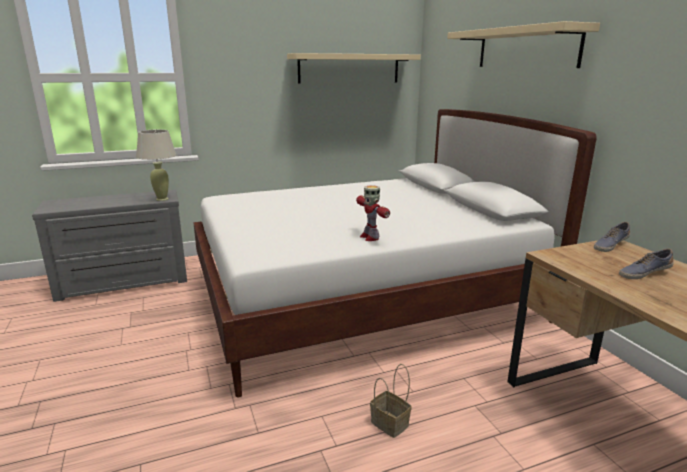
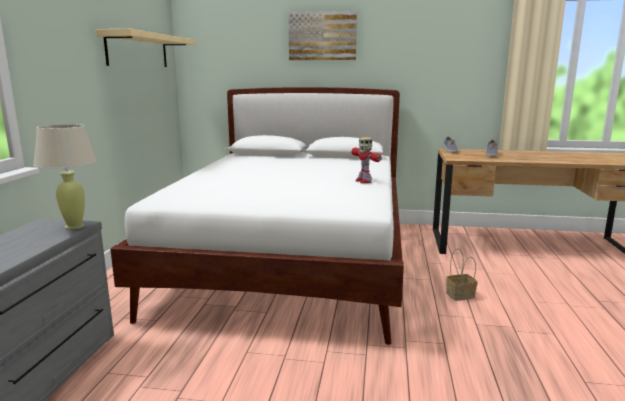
camera: 60 degrees left, 5 degrees down
(370, 237) = (363, 181): toy robot -> toy robot turned 60 degrees clockwise
(526, 48) = (322, 36): beige shelf -> picture

